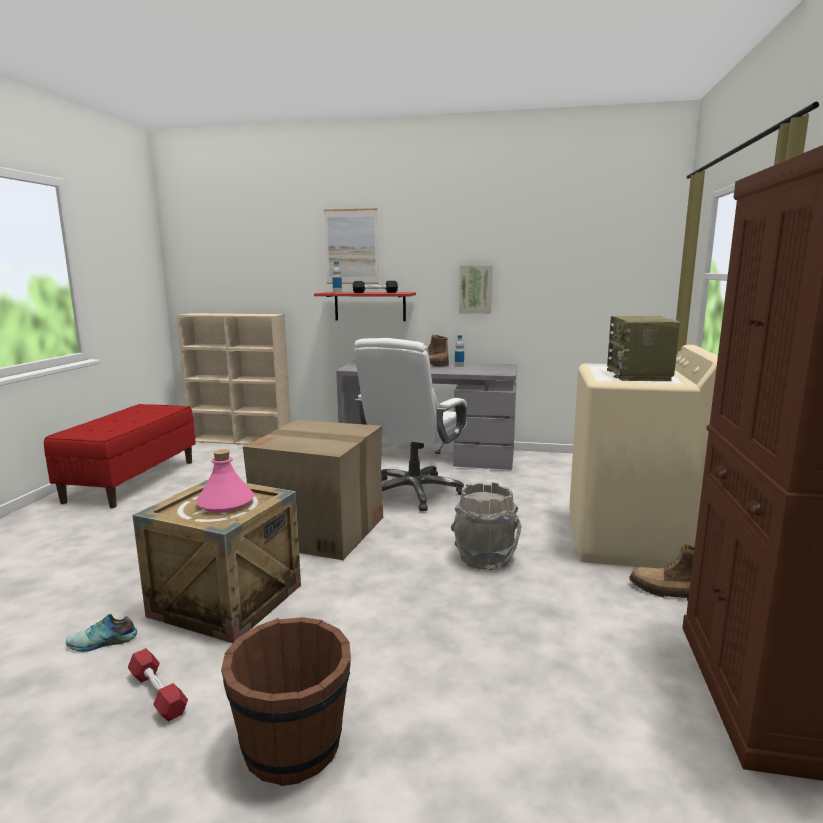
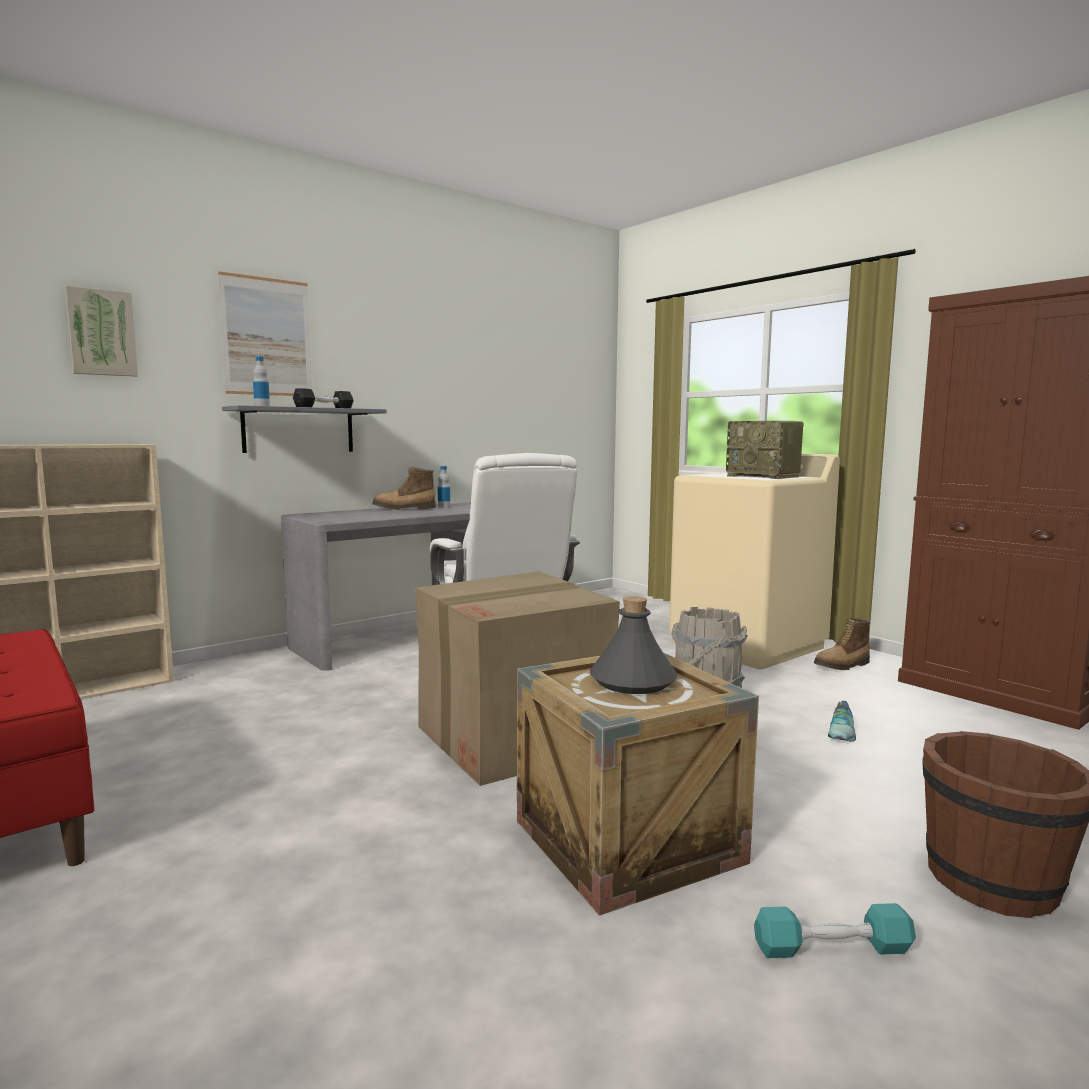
camera: 50 degrees left, 5 degrees down
(102, 642) = (638, 972): shoe -> shoe (842, 732)
(158, 694) = (832, 948): red dumbbell -> turquoise dumbbell
(225, 504) = (633, 682): pink bottle -> grey bottle
(370, 306) = (298, 430): red shelf -> grey shelf
(475, 289) = (438, 408): picture -> picture (101, 333)

